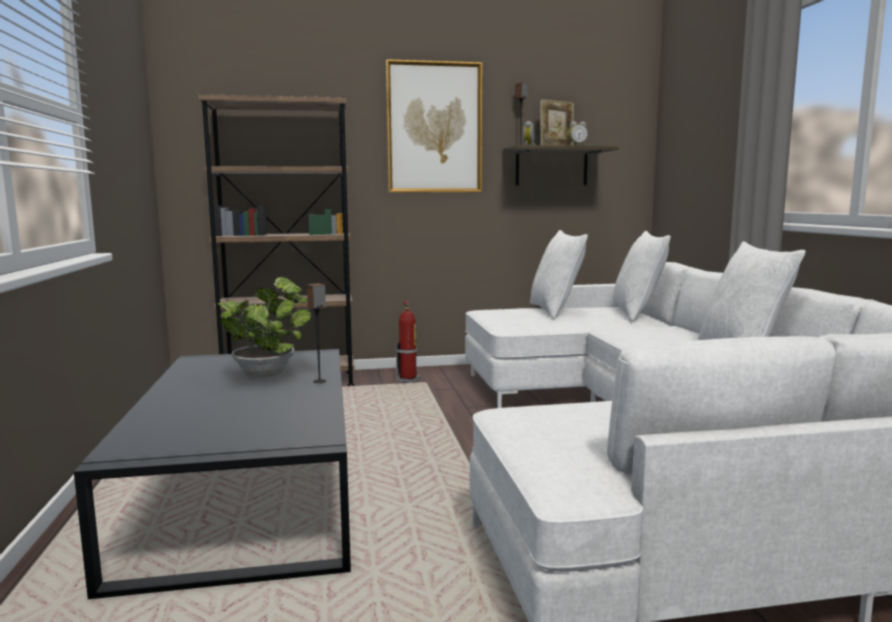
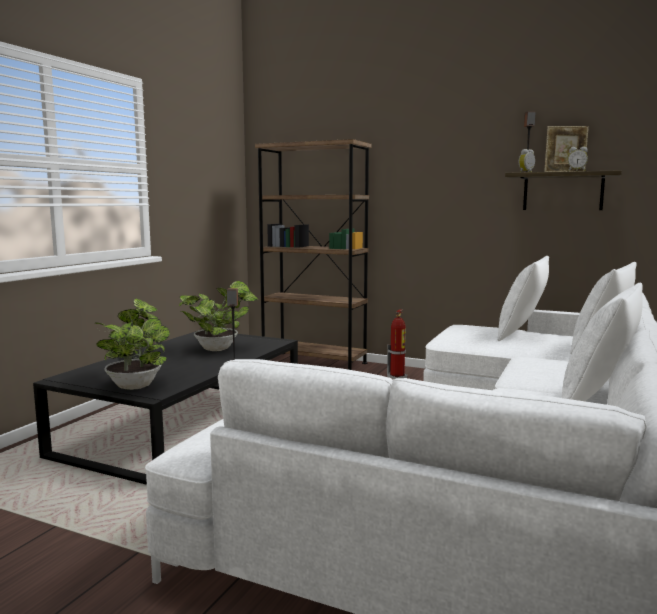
camera: 35 degrees right, 0 degrees up
(263, 436) = (135, 385): none -> potted plant
(434, 128) = (447, 158): picture -> none

